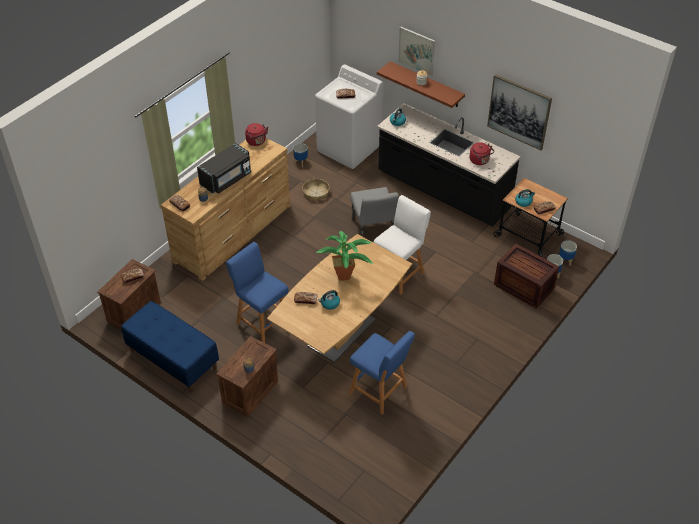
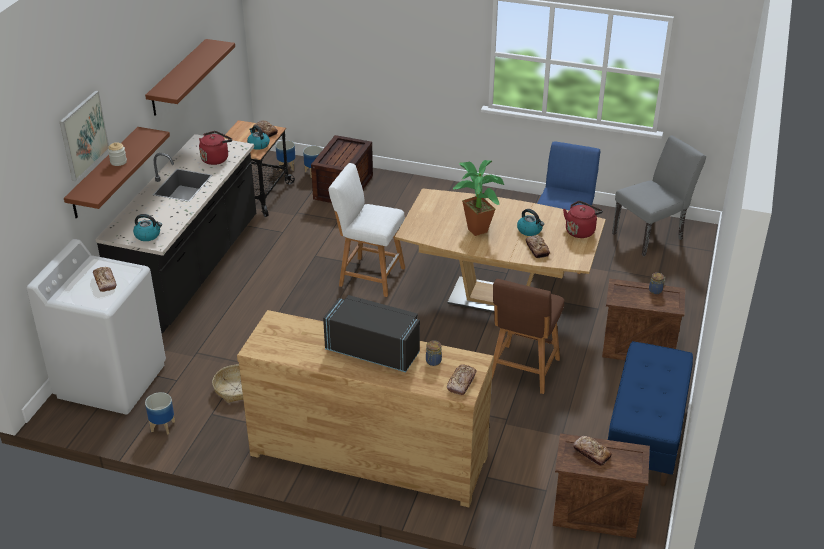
camera: 110 degrees left, 10 degrees down
(257, 142) = (264, 345): red kettle -> red kettle (580, 231)
(262, 321) = (523, 371): blue stool -> brown stool
(373, 232) = (302, 312): grey chair -> grey chair (652, 235)
(519, 111) = (178, 78): picture -> brown shelf

